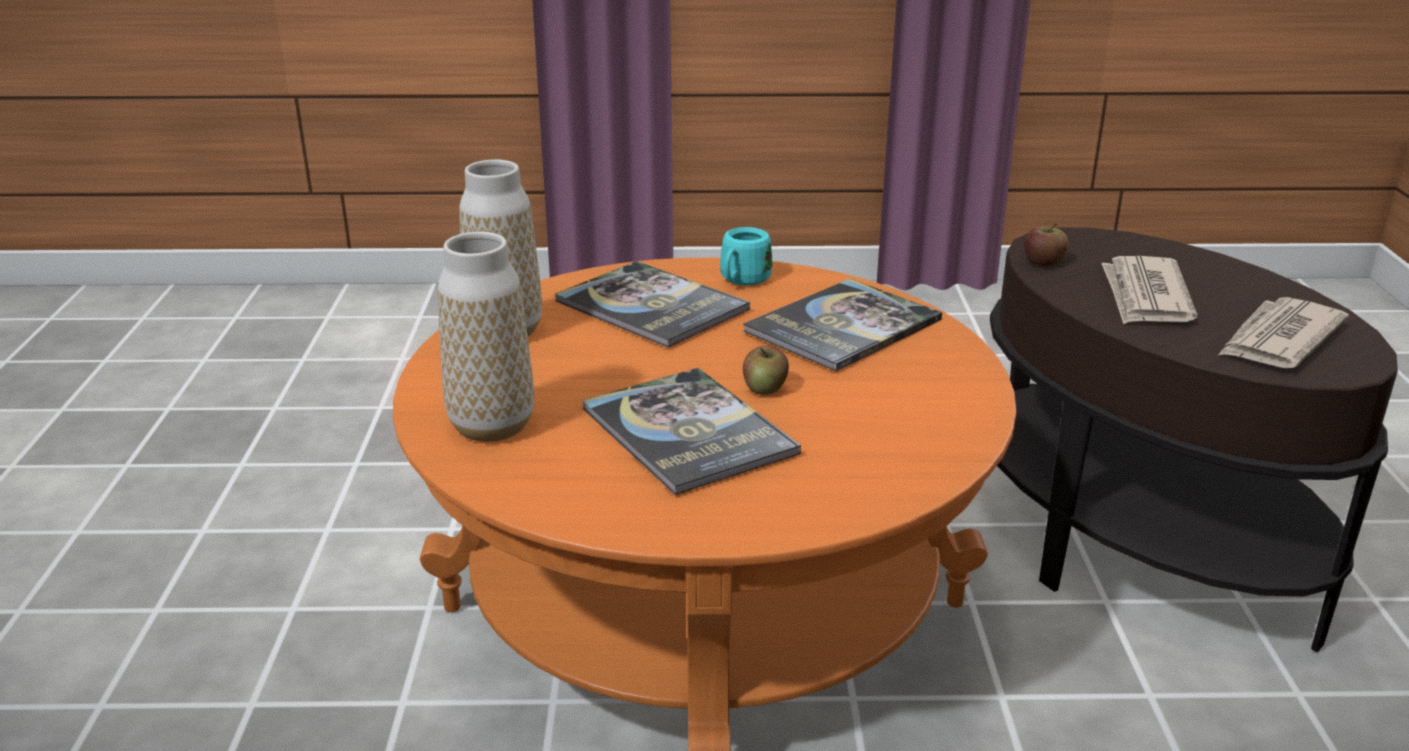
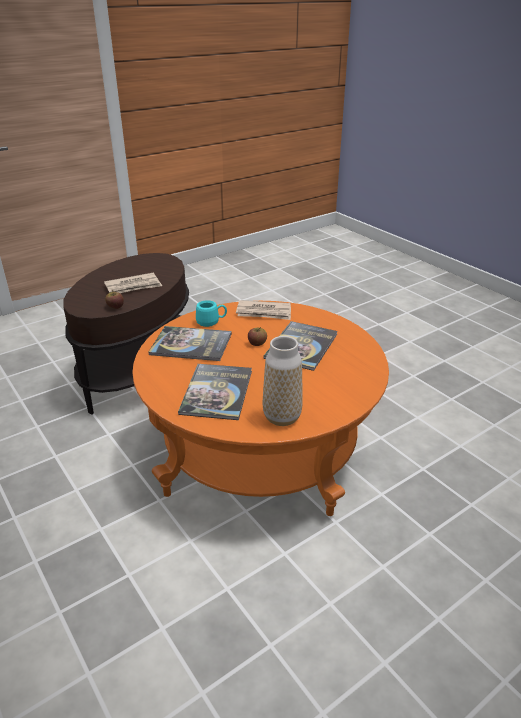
camera: 125 degrees left, 5 degrees up
(492, 426) = (348, 382): vase -> none
(741, 281) = (167, 380): turquoise mug -> turquoise mug (211, 322)
(1278, 339) = (151, 266): newspaper -> newspaper (264, 312)

